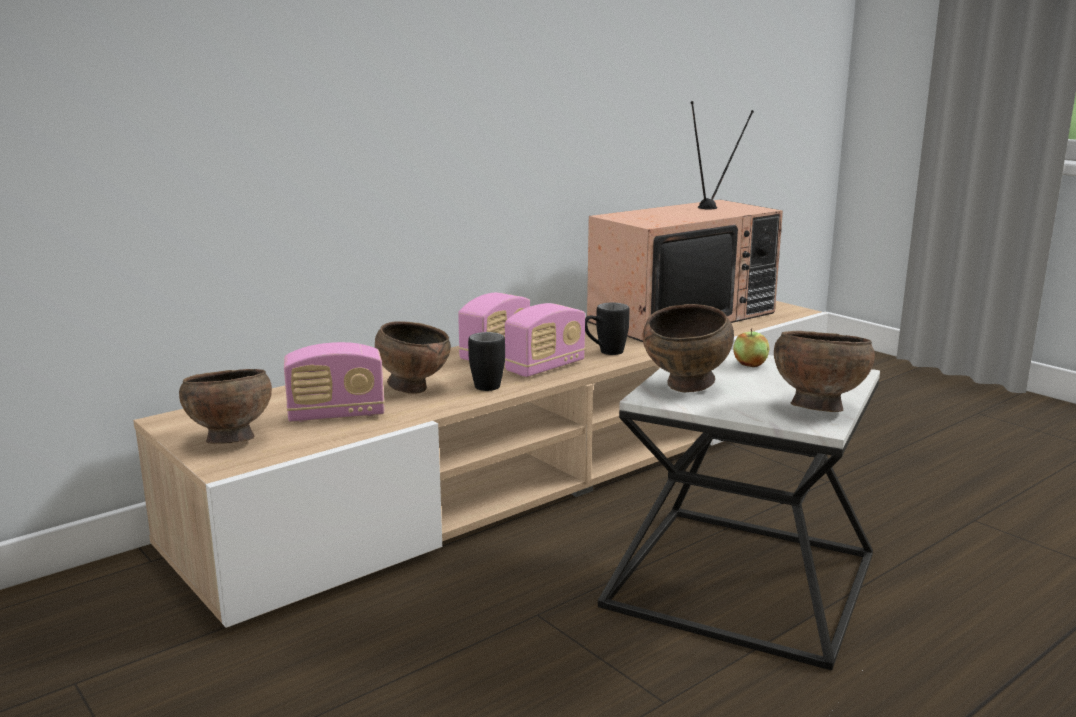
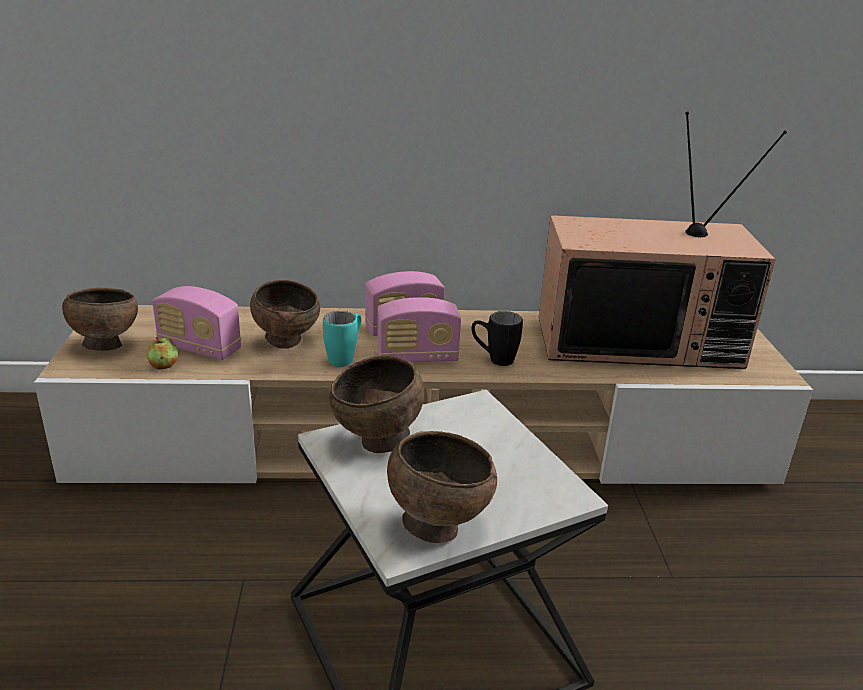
camera: 35 degrees right, 10 degrees up
(487, 383) = (345, 357): black mug -> turquoise mug
(750, 364) = (488, 439): apple -> apple (163, 365)

